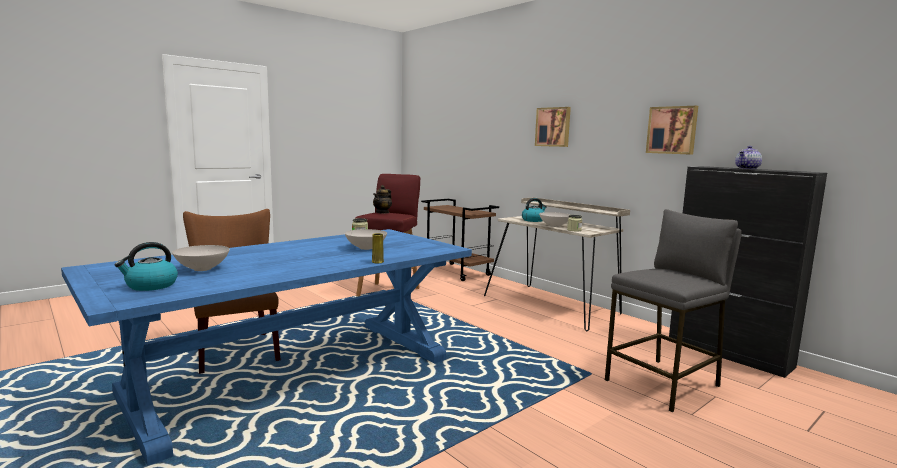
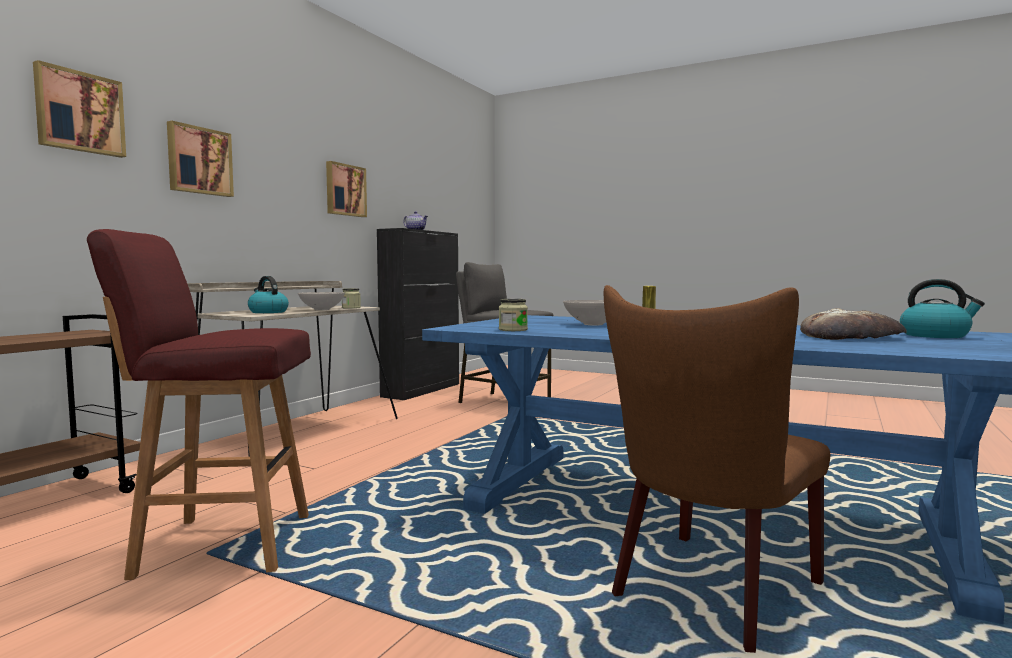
camera: 110 degrees left, 5 degrees down
(201, 269) = (850, 336): white bowl -> bread
(382, 212) = (231, 330): teapot -> none
(506, 114) = (79, 112): none -> picture

